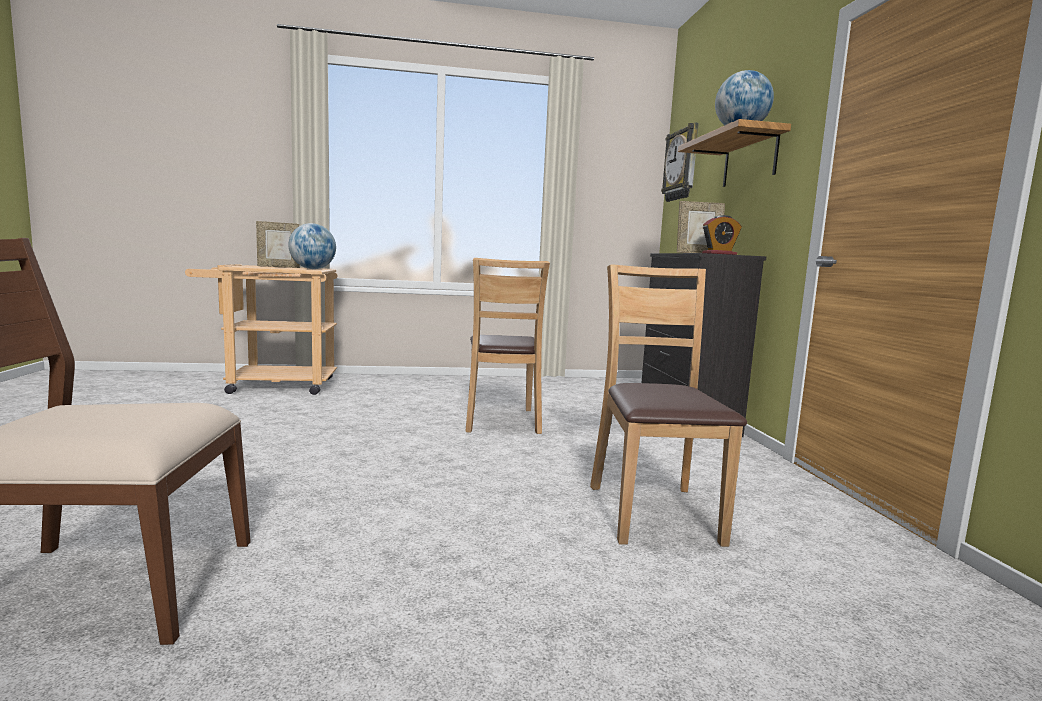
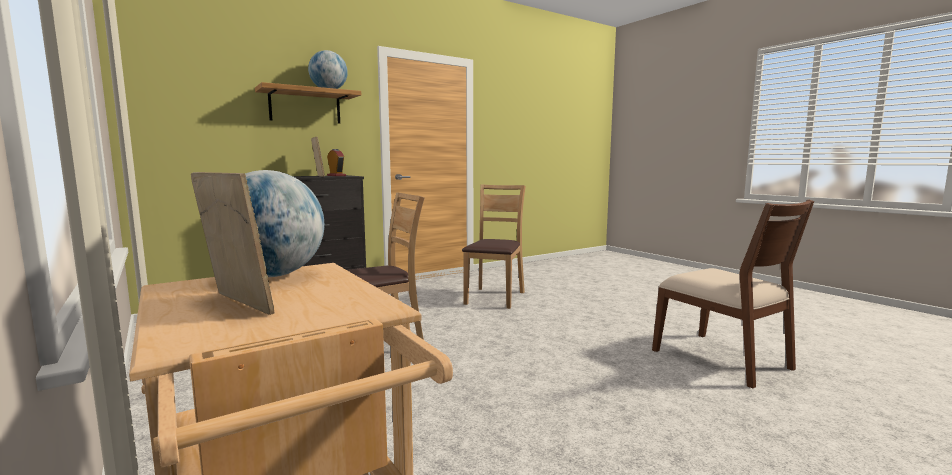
camera: 115 degrees left, 0 degrees up
(653, 512) = (494, 297): brown chair -> brown chair turned 135 degrees clockwise
(682, 165) = (163, 81): wall clock -> none

